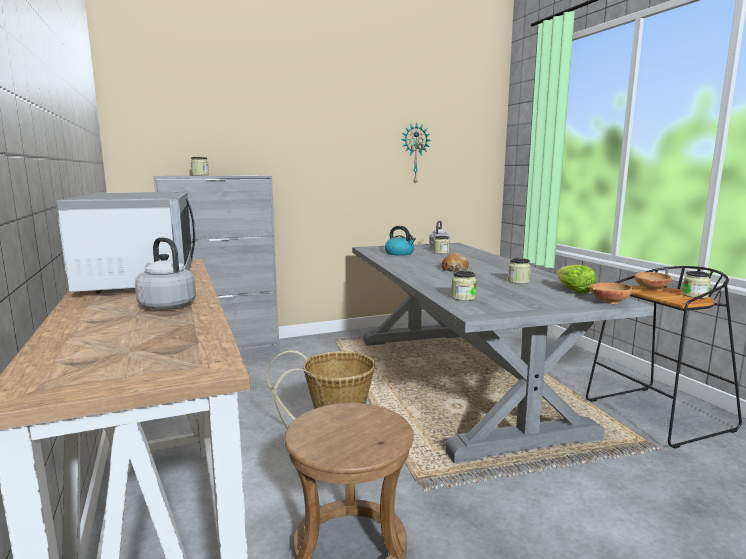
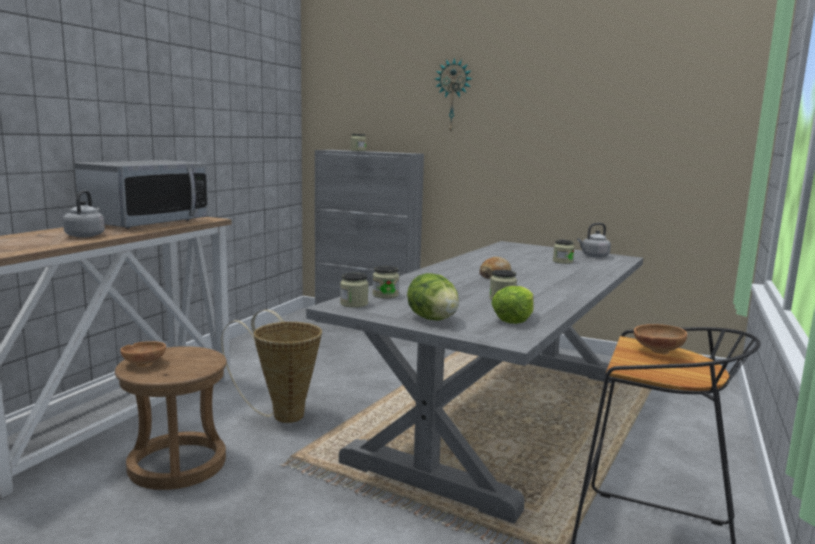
camera: 45 degrees right, 0 degrees up
(400, 253) = (515, 254): kettle -> none
(414, 154) = (610, 134): wall clock -> wall clock (453, 96)
(551, 303) = (433, 319): none -> lettuce
(608, 302) = (494, 335): brown bowl -> brown bowl (144, 363)
(694, 295) = (689, 373): jar -> jar (354, 304)

